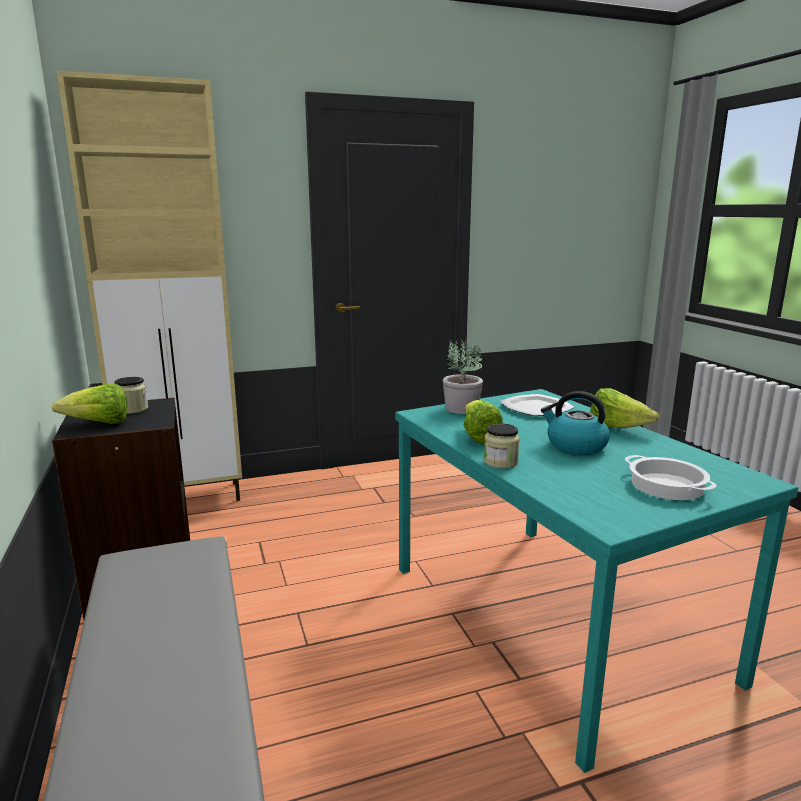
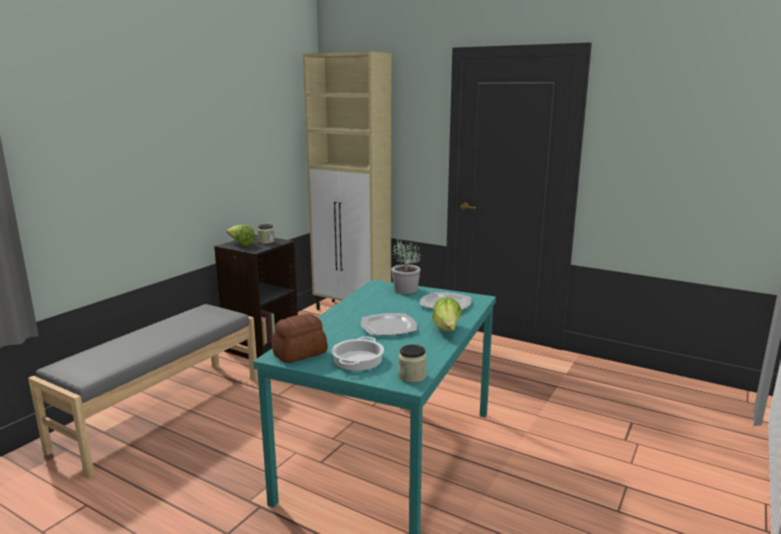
camera: 50 degrees right, 0 degrees up
(479, 437) = (362, 304): lettuce -> none
(500, 462) = (330, 317): jar -> jar (412, 376)
(575, 446) = (388, 327): kettle -> plate
(612, 510) = (299, 353): none -> bread

